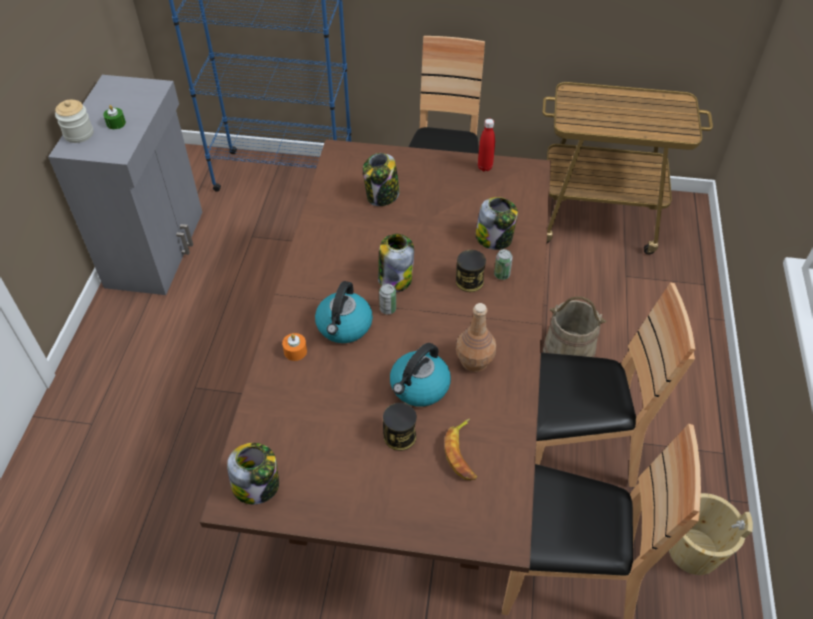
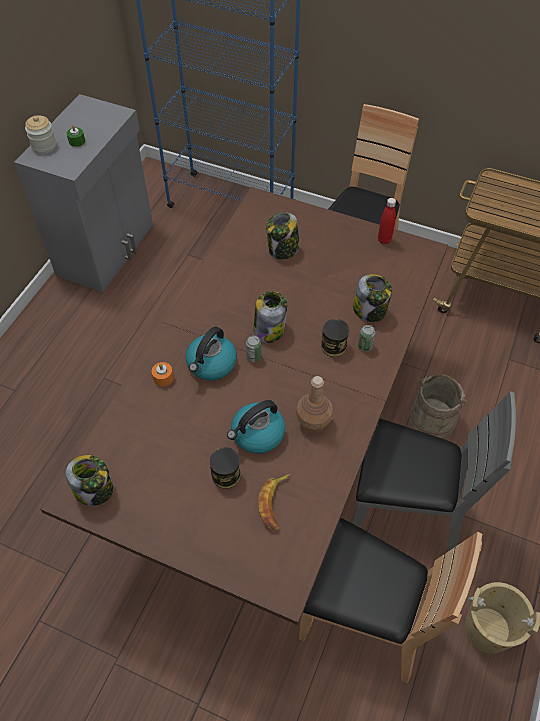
camera: 15 degrees right, 5 degrees up
(570, 453) = (404, 512): brown chair -> grey chair

